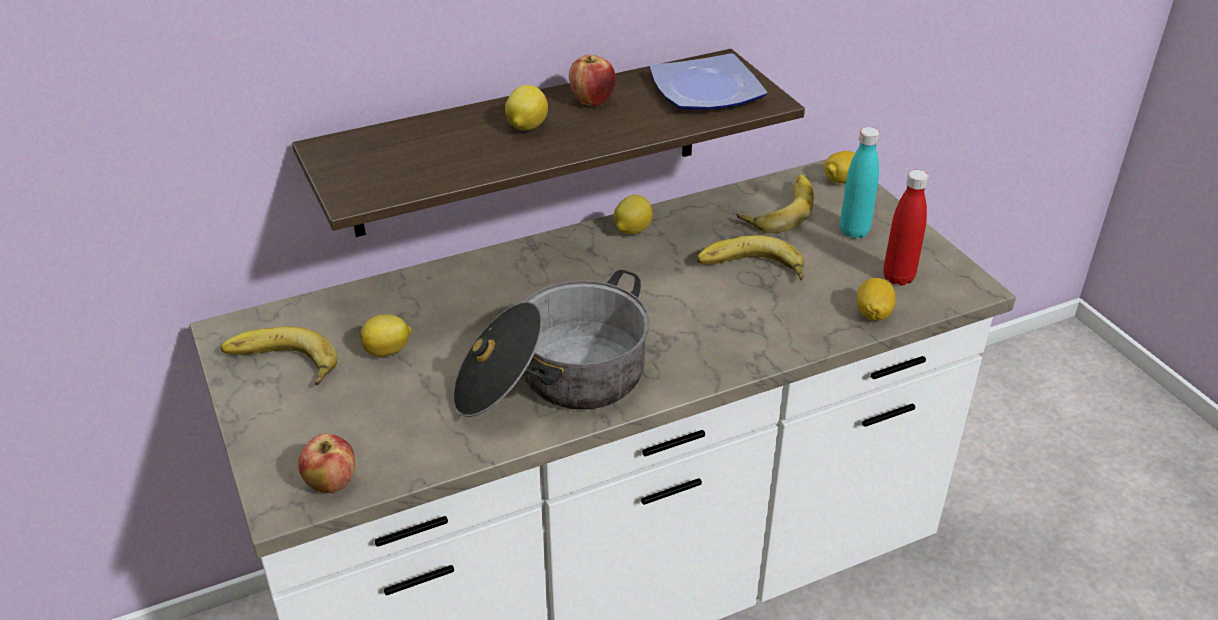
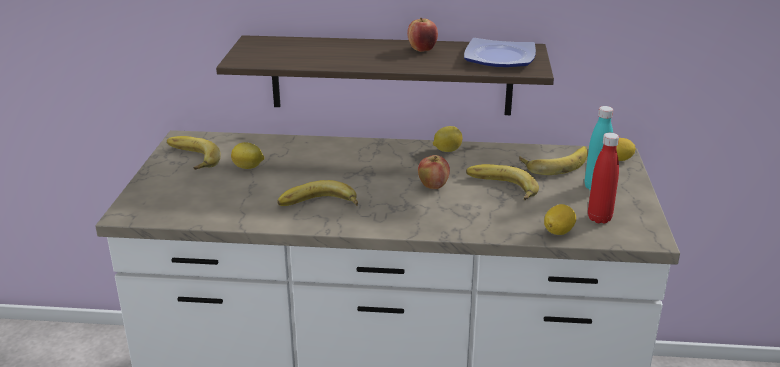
camera: 30 degrees right, 10 degrees down
(331, 483) = (156, 213): apple -> apple (433, 186)
(526, 127) = (369, 52): lemon -> none
(553, 381) = (319, 205): cooking pot -> banana

